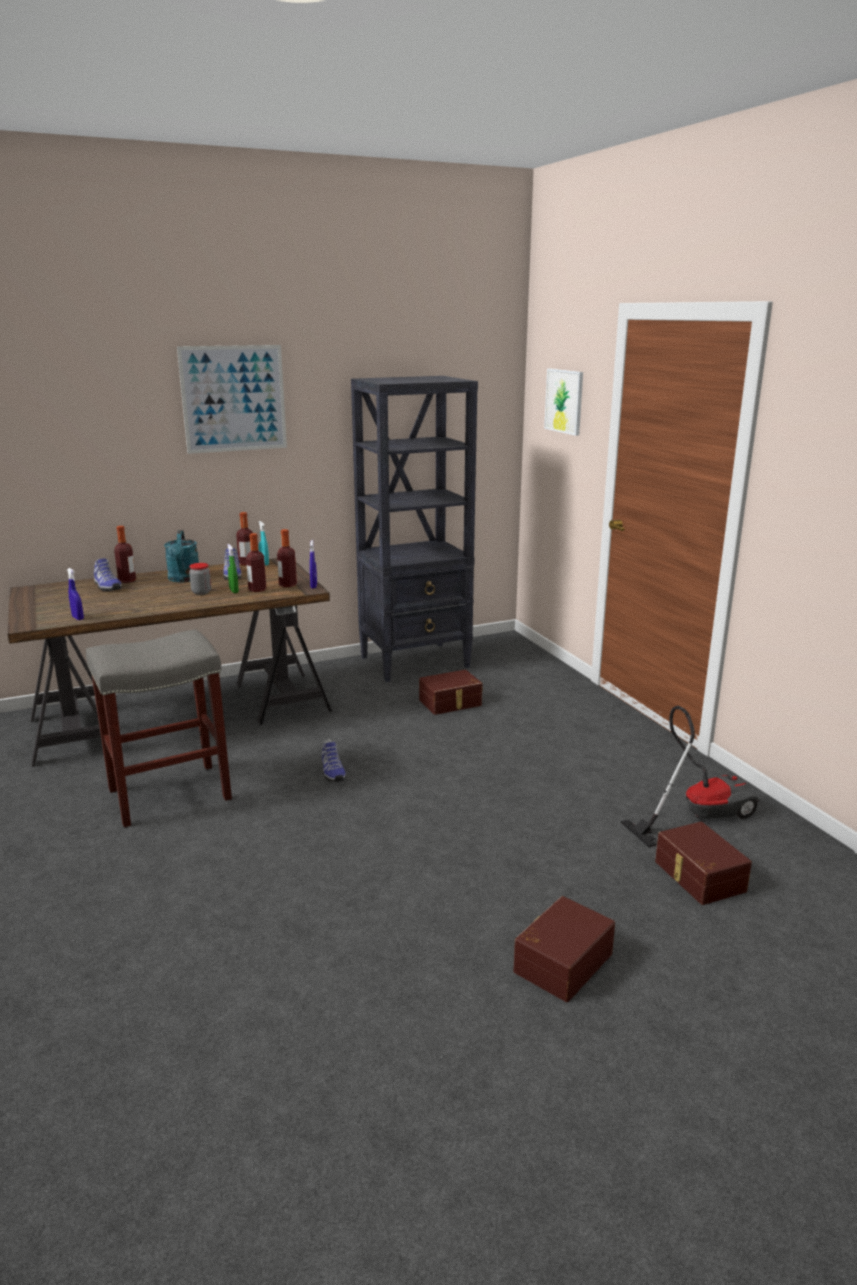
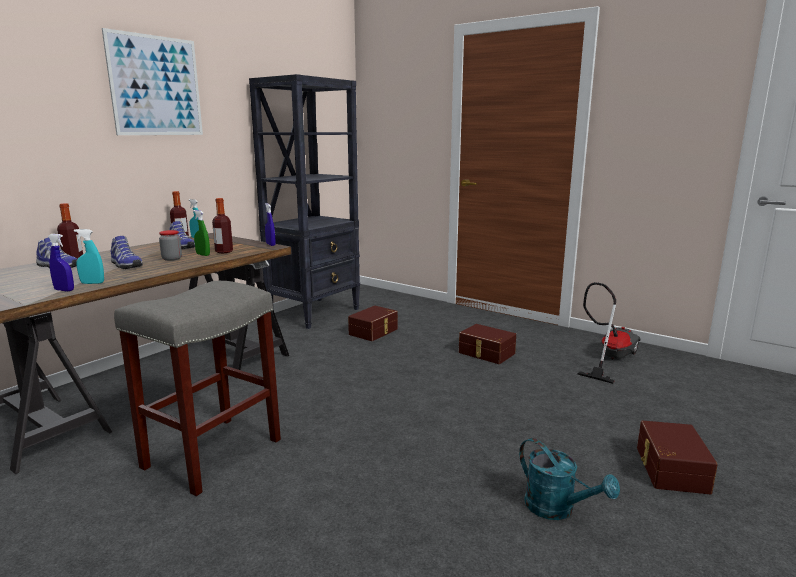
camera: 30 degrees left, 5 degrees down
(105, 613) = (92, 283): none -> turquoise spray bottle
(184, 579) = (136, 254): turquoise watering can -> turquoise watering can (557, 509)
(288, 585) = (246, 246): bottle -> none
(332, 772) = (343, 396): shoe -> shoe (125, 265)
(564, 401) = (402, 103): picture -> none
(698, 876) = (660, 391): brown storage box -> brown storage box (486, 353)

